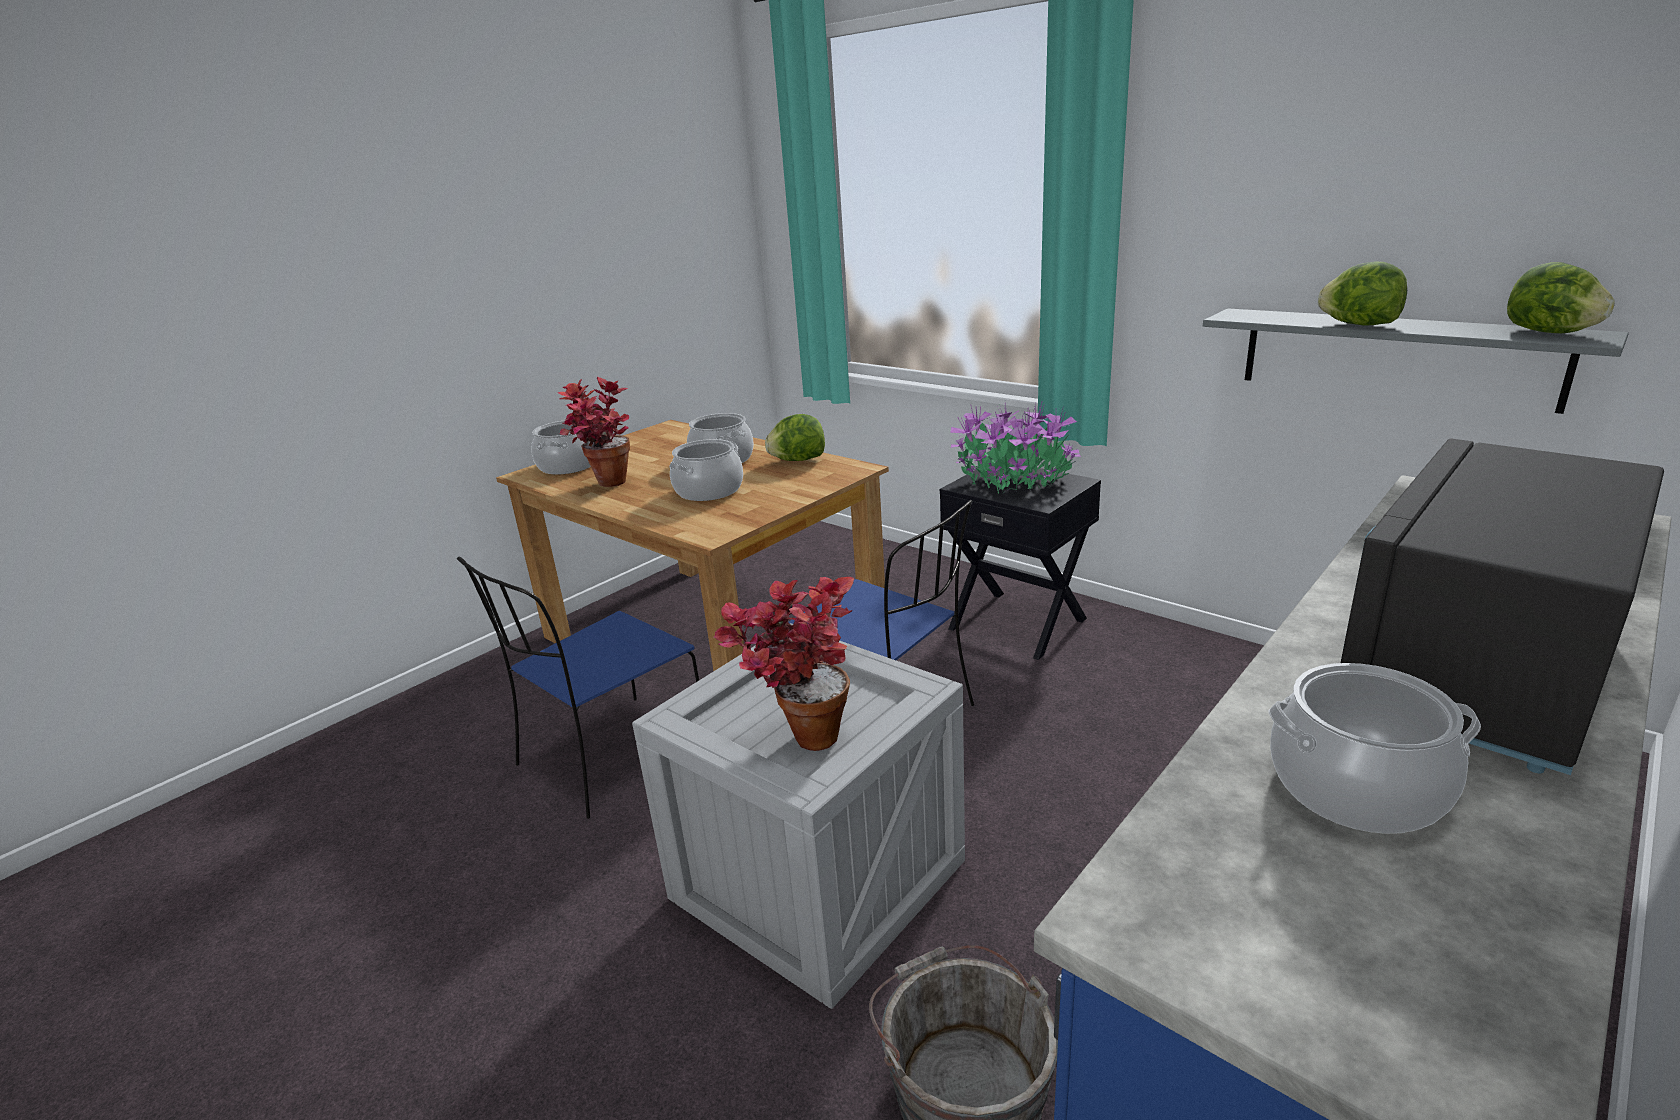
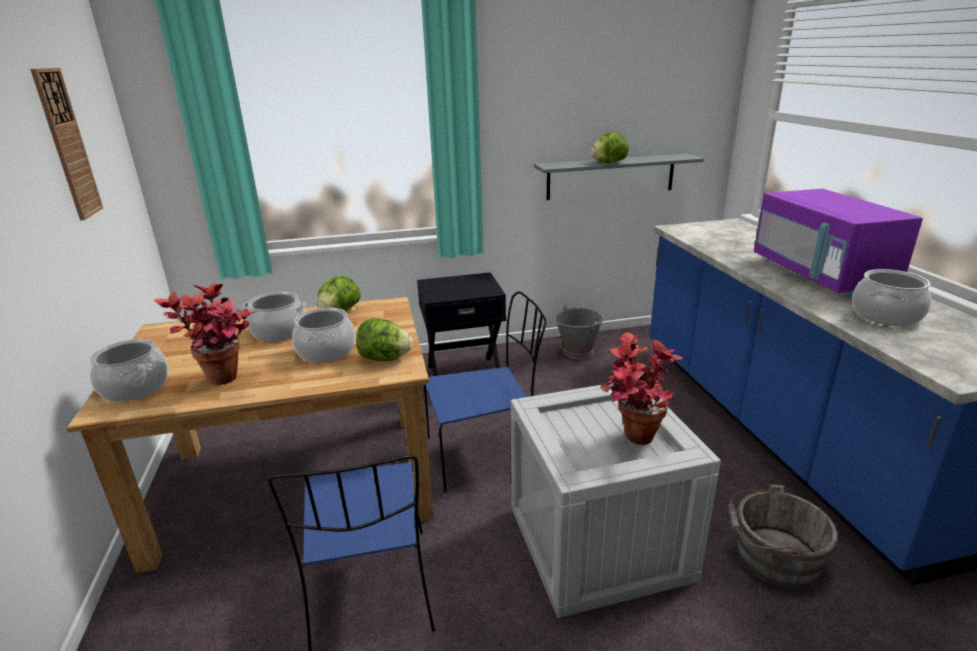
camera: 55 degrees left, 0 degrees up
(629, 225) = (67, 145): none -> wall clock
(1015, 483) = (456, 287): potted plant -> none
(1230, 673) = (578, 351): none -> grey bucket
(1474, 671) = (820, 275): black microwave -> purple microwave
(1549, 332) = (670, 156): lettuce -> lettuce (384, 359)

